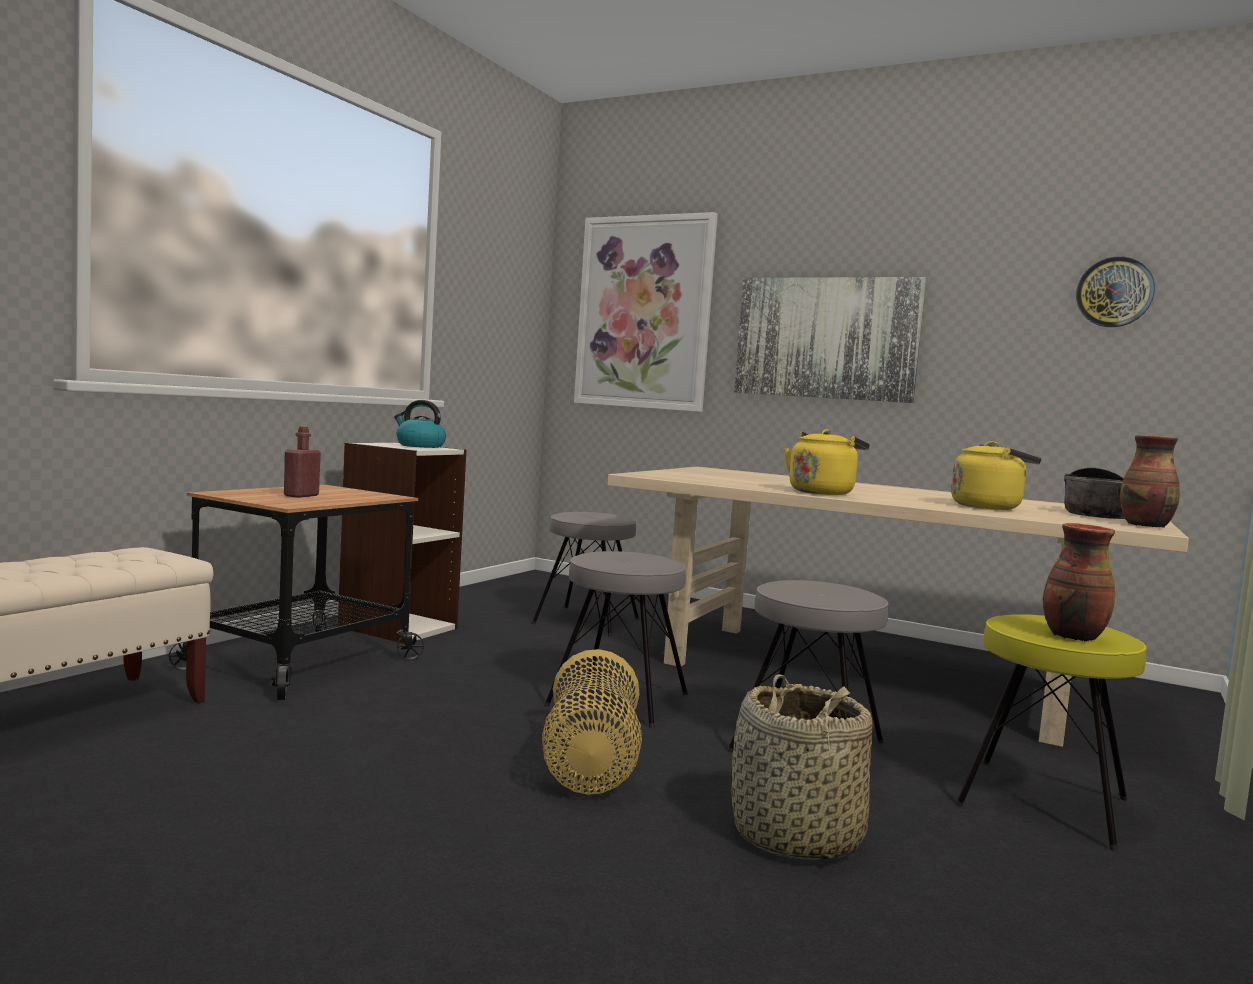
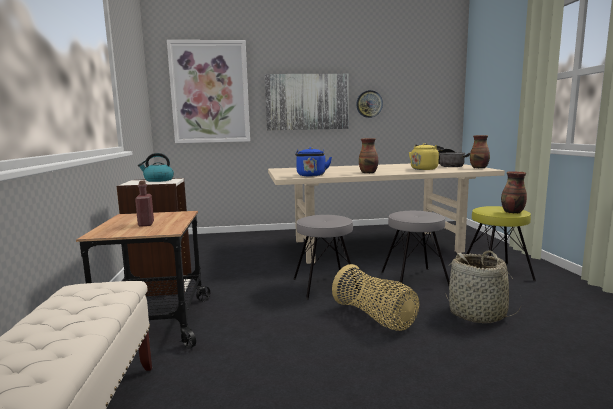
camera: 35 degrees left, 5 degrees up
(586, 621) = (238, 254): grey stool -> none
(693, 479) = (311, 175): none -> blue kettle
(822, 492) = (368, 173): yellow kettle -> vase
(1114, 292) = (417, 79): wall clock -> wall clock (369, 104)

